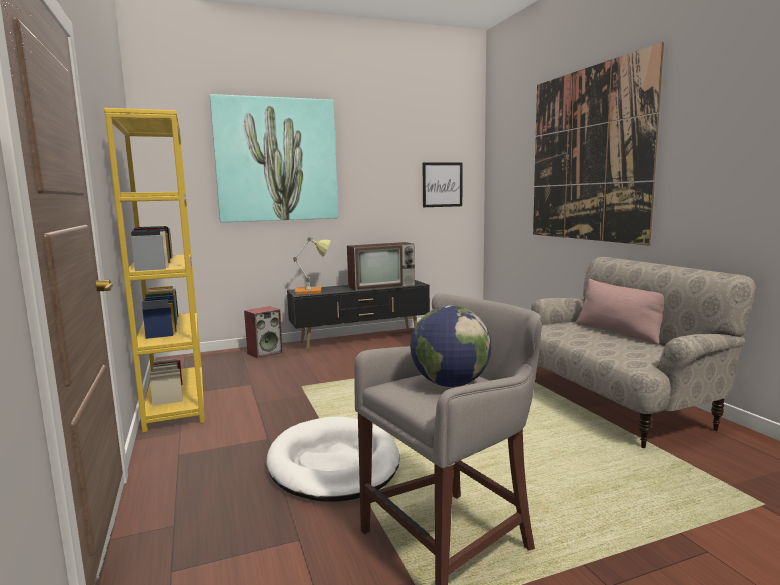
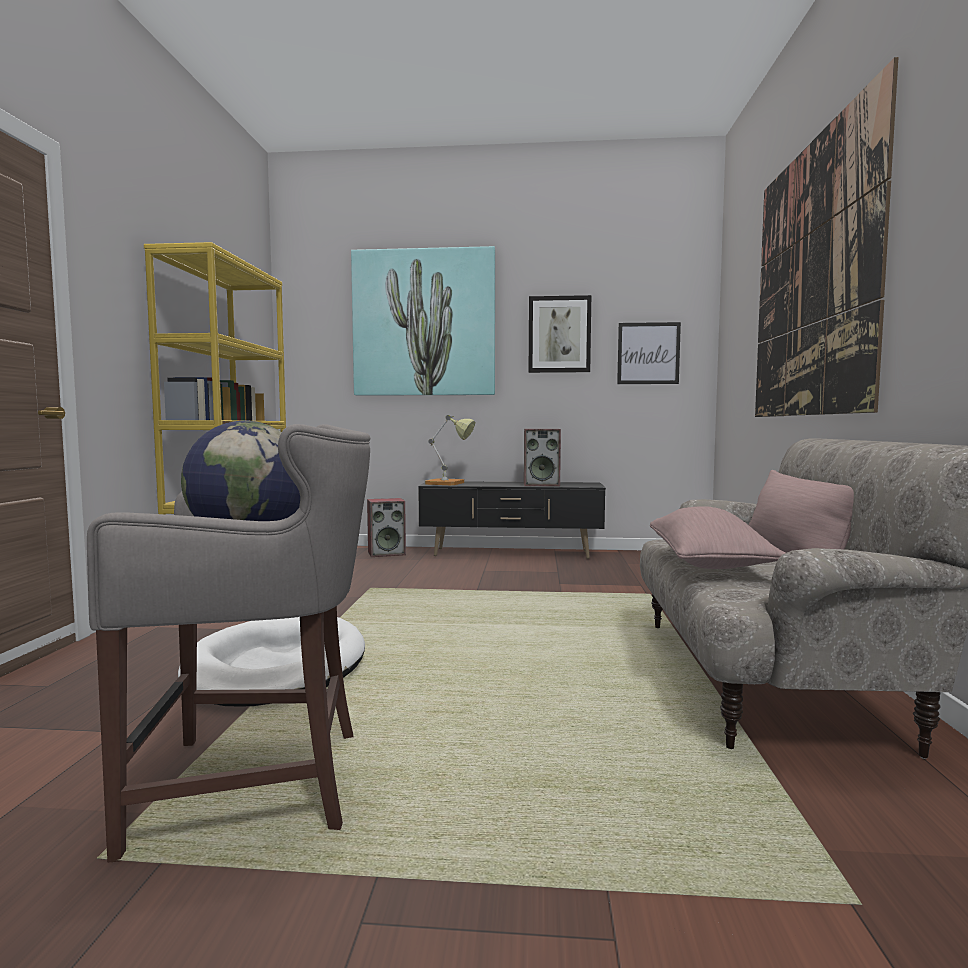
camera: 25 degrees right, 5 degrees down
(382, 170) = (559, 334): none -> picture
(382, 286) = (542, 484): television -> speaker
(588, 344) = (708, 564): none -> pink pillow

